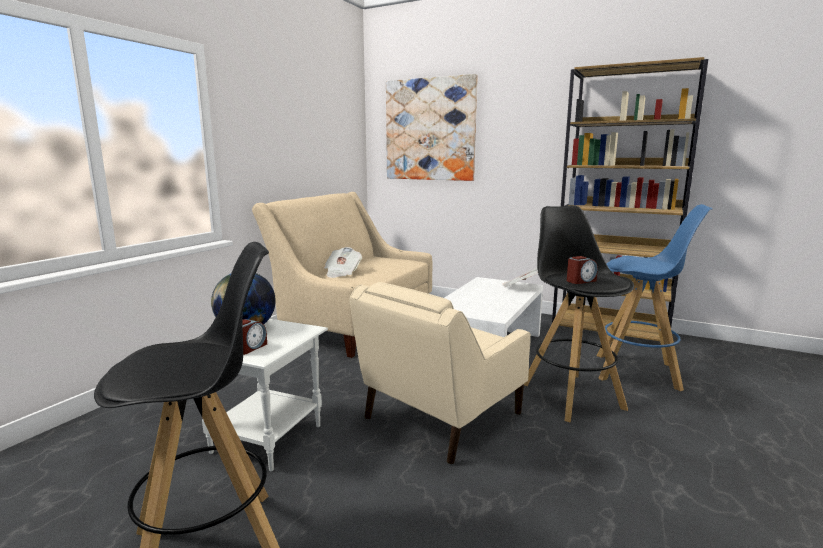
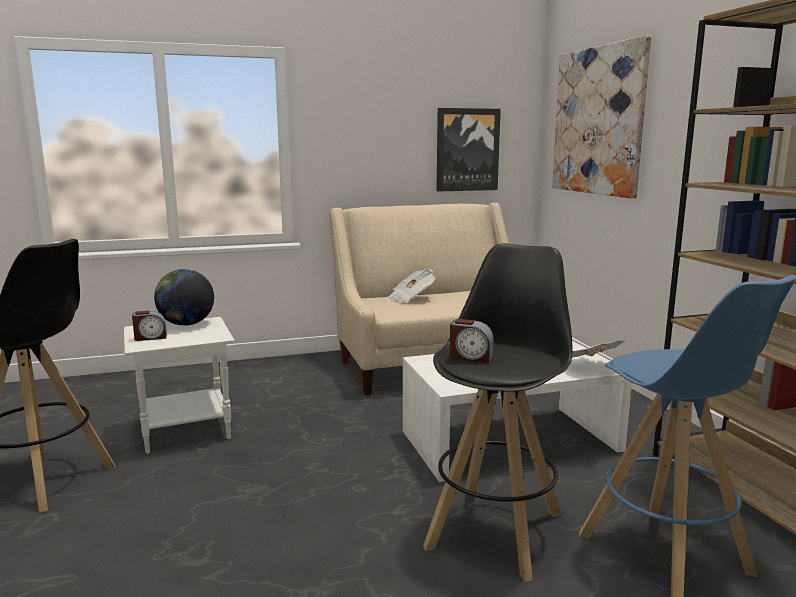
camera: 45 degrees right, 0 degrees up
(330, 150) = (467, 150): none -> picture
(440, 417) = (320, 479): beige armchair -> none

